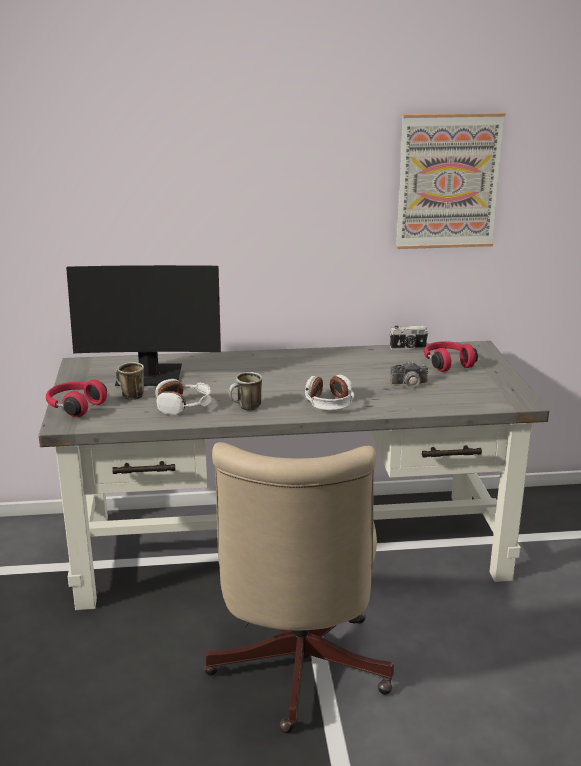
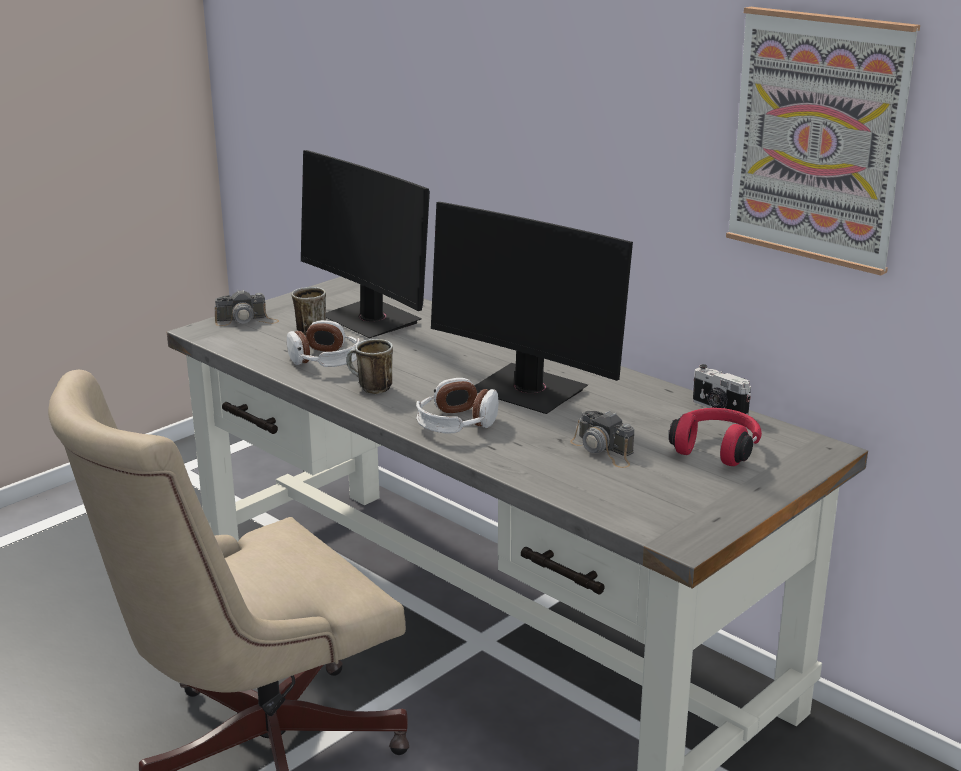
camera: 50 degrees right, 0 degrees up
(75, 407) = (247, 320): red headphones -> camera
(319, 375) = (528, 391): none -> monitor

